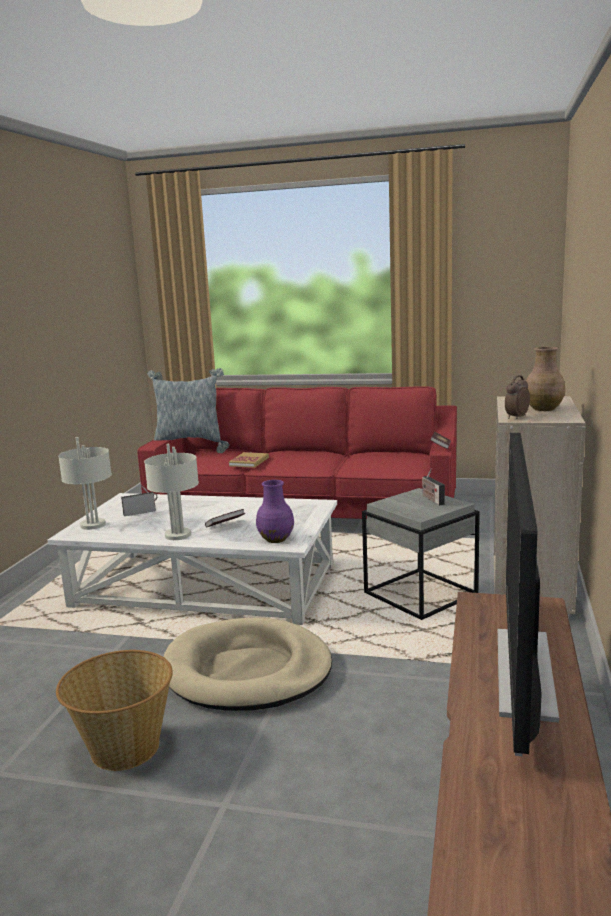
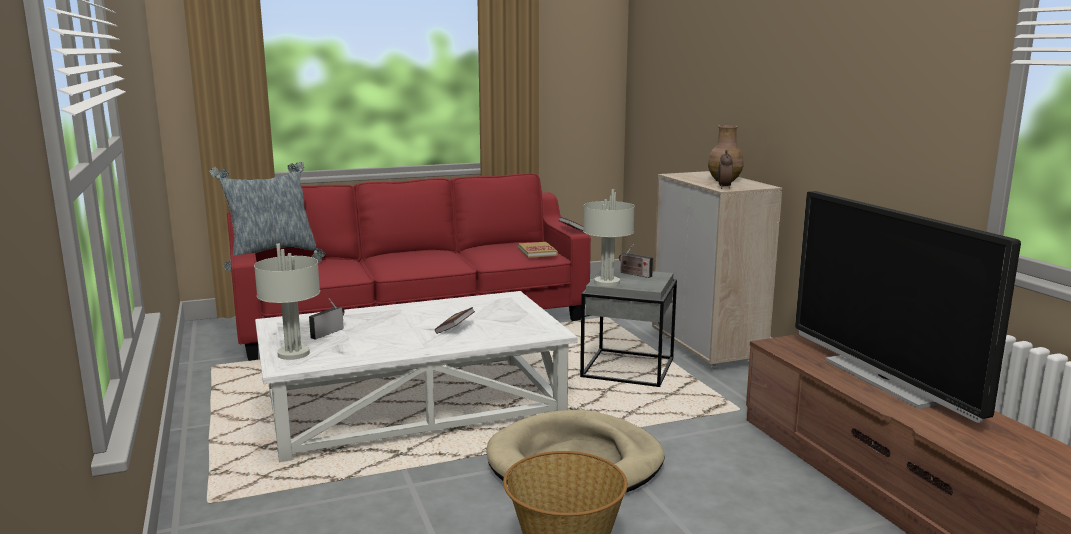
camera: 35 degrees left, 0 degrees up
(177, 535) = (419, 345): grey table lamp -> grey table lamp (606, 282)
(249, 462) = (369, 268): book -> book (537, 252)
(275, 539) = (530, 331): purple vase -> none

